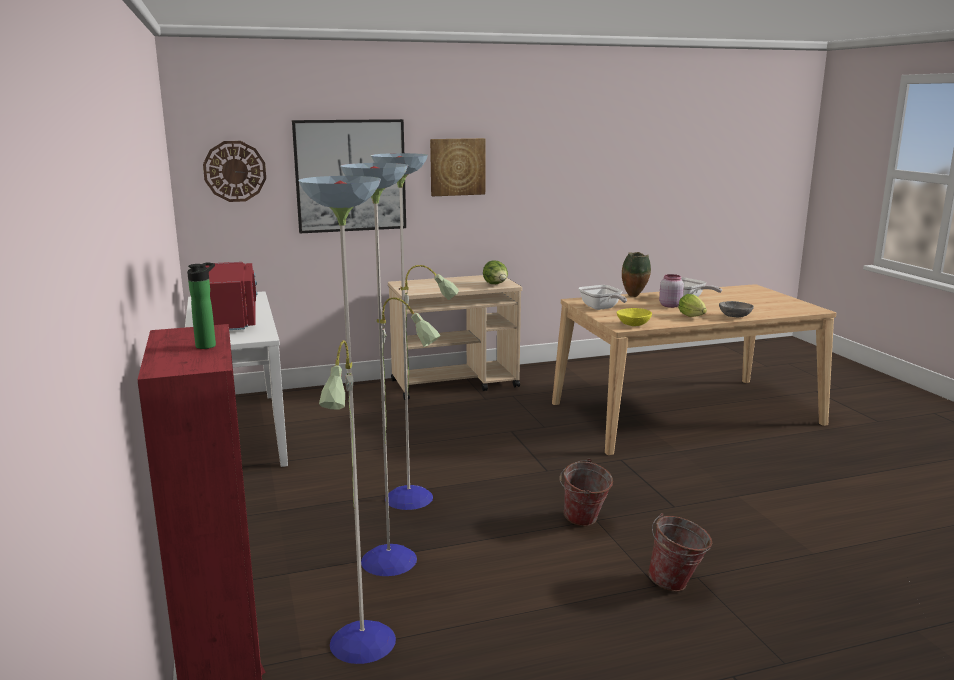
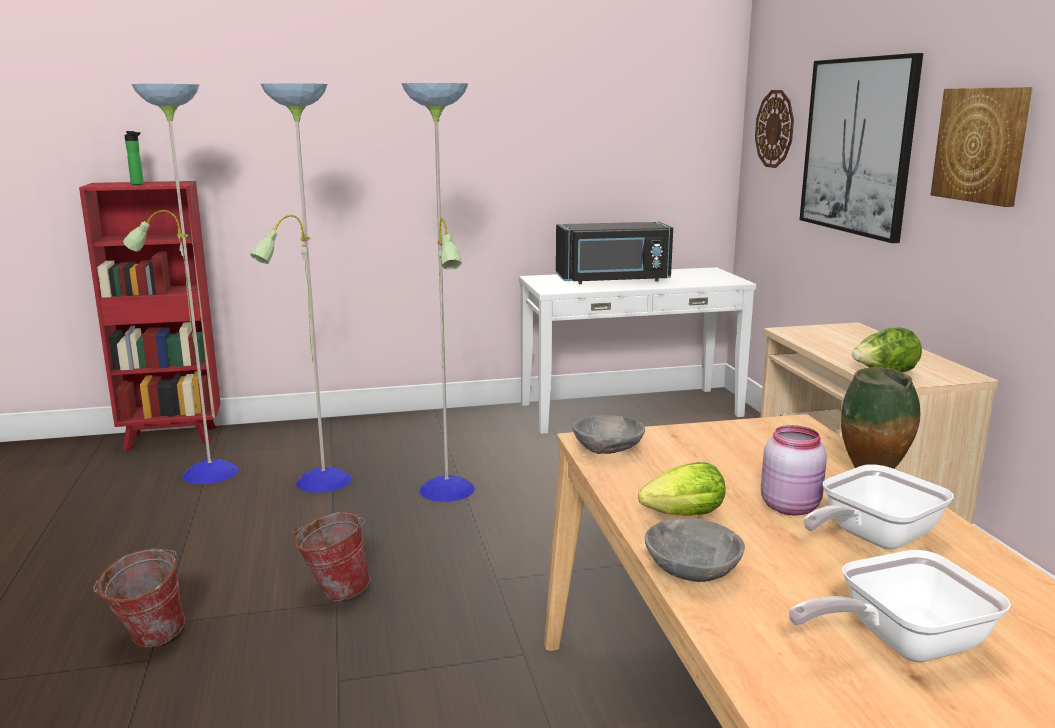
camera: 95 degrees right, 0 degrees up
(231, 320) = (613, 280): red microwave -> black microwave
(601, 308) = (735, 438): frying pan -> frying pan (900, 643)
(634, 324) = (609, 451): yellow bowl -> grey bowl

